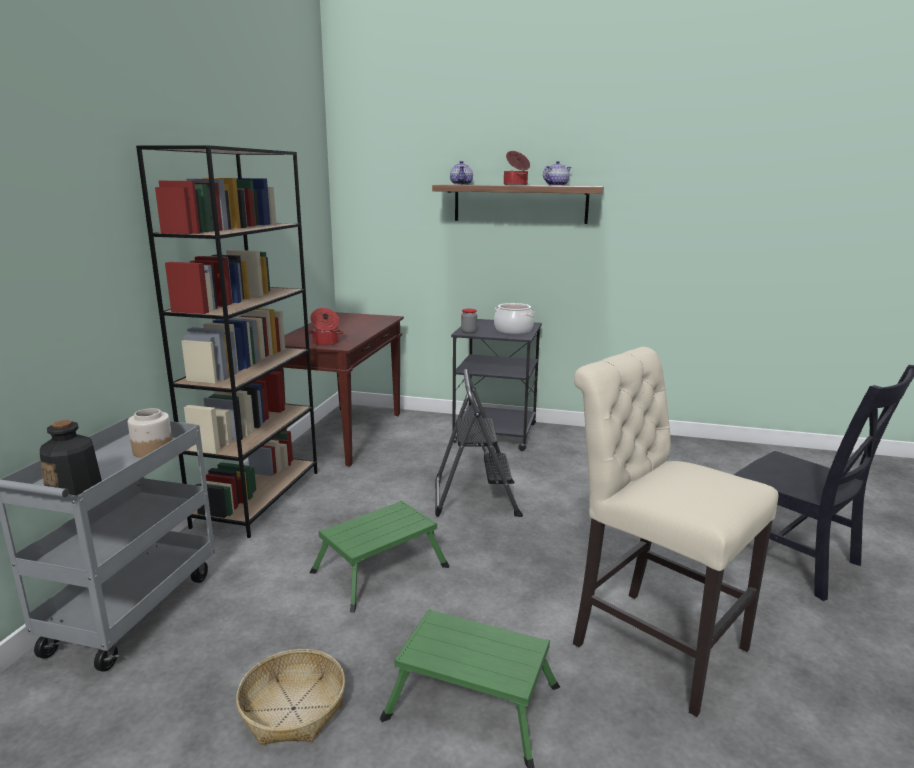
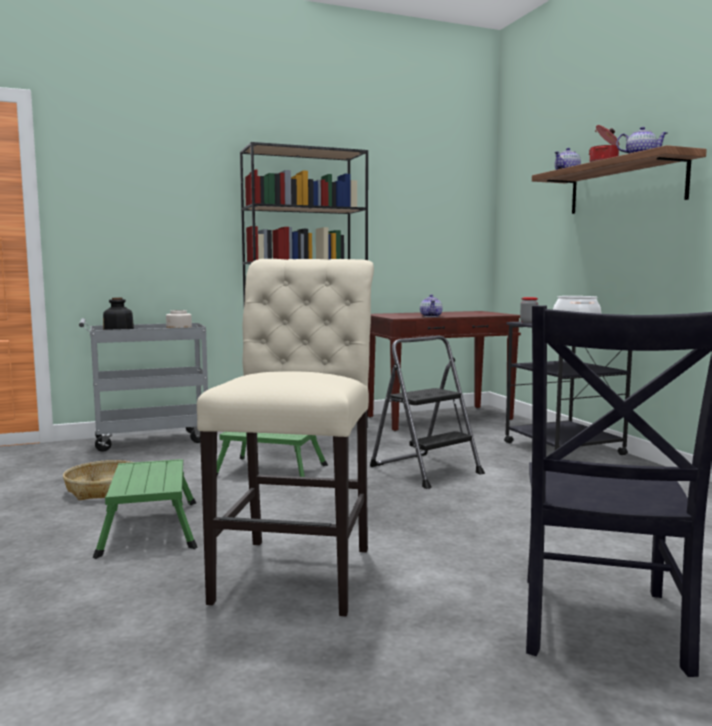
camera: 55 degrees right, 10 degrees down
(325, 343) = (396, 316): cooking pot -> none
(355, 336) = (431, 316): none -> teapot

